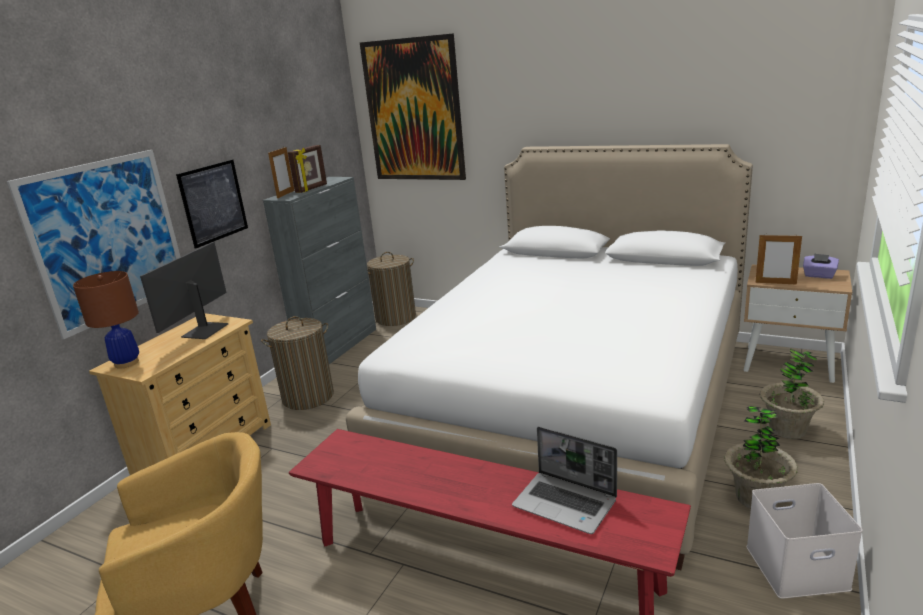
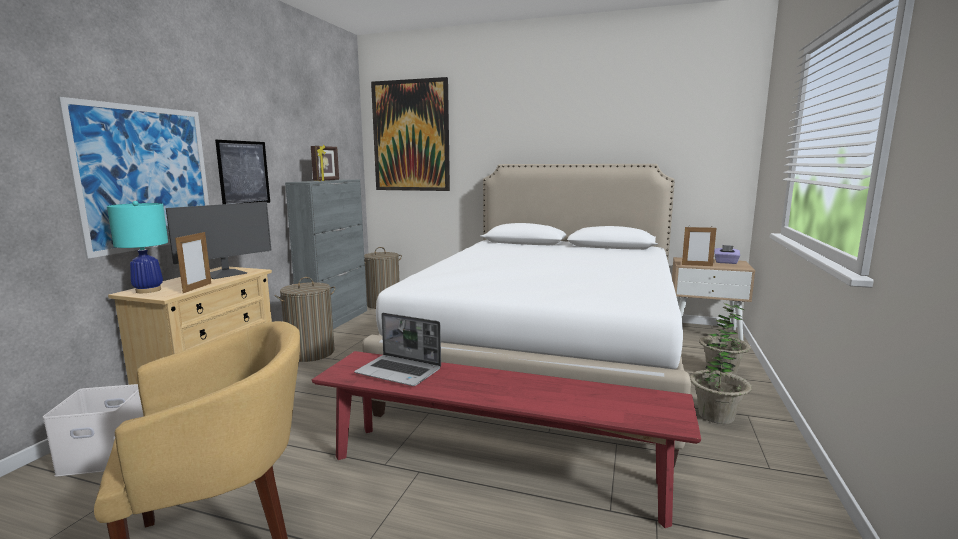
camera: 10 degrees left, 10 degrees down
(126, 363) = (148, 290): brown table lamp -> turquoise table lamp
(204, 330) = (225, 274): monitor -> monitor turned 150 degrees counterclockwise
(285, 194) = (304, 181): picture frame -> picture frame (197, 288)
(566, 503) = (583, 395): laptop -> laptop (399, 372)
(797, 565) = (769, 461): white storage box -> white storage box (109, 454)

